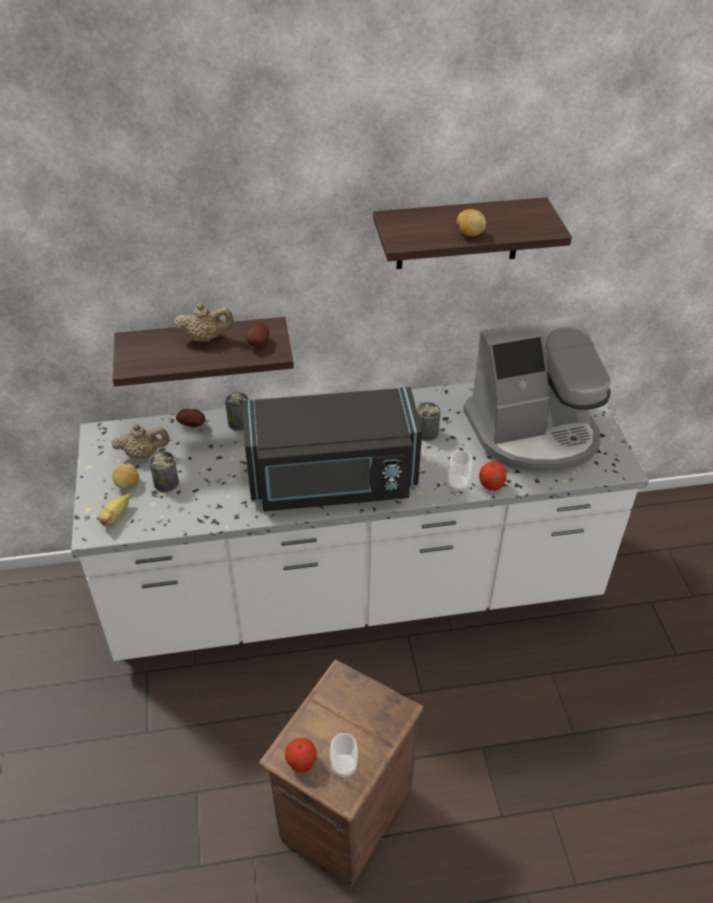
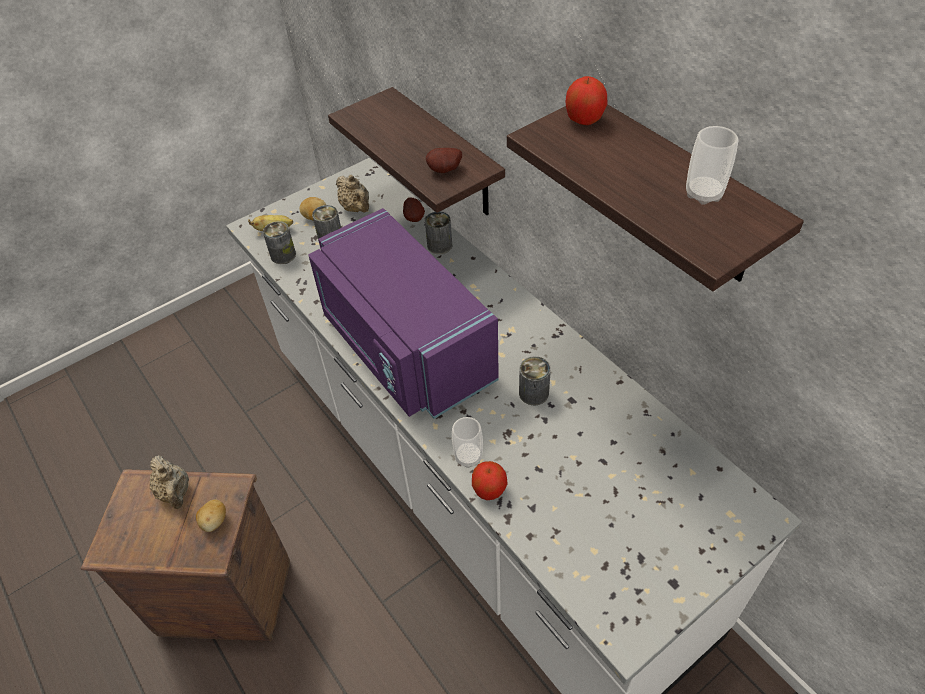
camera: 65 degrees right, 5 degrees up
(157, 520) = (283, 255): none -> can
(205, 338) = (426, 136): beige teapot -> beige teapot (175, 493)
(301, 762) = (129, 500): apple -> apple (584, 120)
(332, 482) = (404, 348): black microwave -> purple microwave
(344, 767) = (133, 536): cup -> cup (703, 194)
(469, 234) = (615, 181): potato -> potato (215, 522)
(533, 433) = (615, 500): coffee machine -> none

